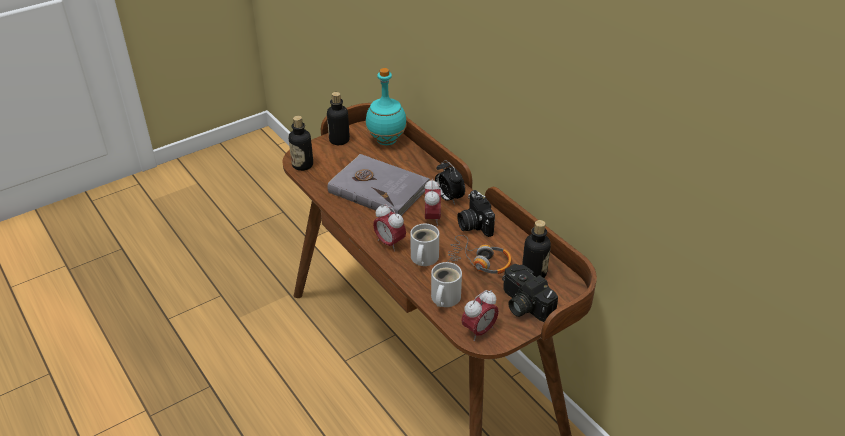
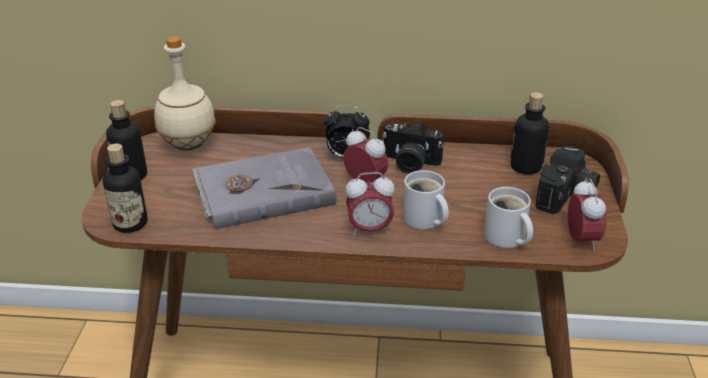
camera: 50 degrees left, 5 degrees down
(386, 140) = (188, 147): turquoise bottle -> beige bottle
(478, 262) = (473, 189): headphones -> none
(523, 305) = (566, 195): camera -> camera turned 60 degrees counterclockwise

